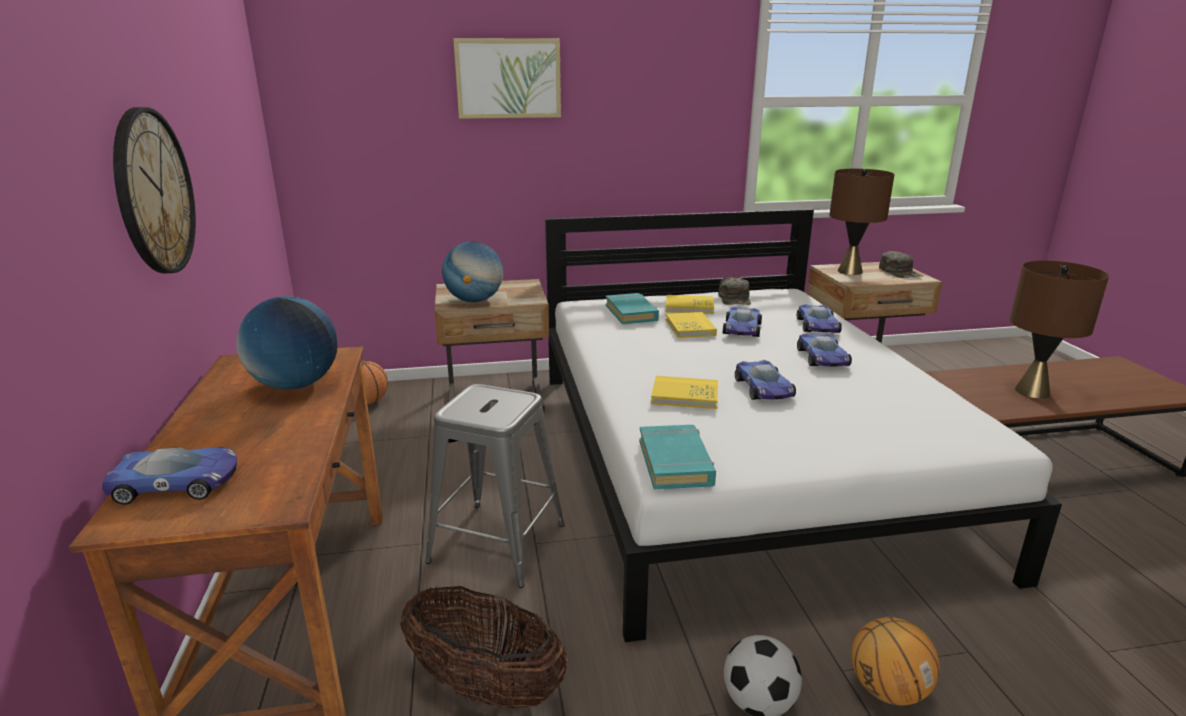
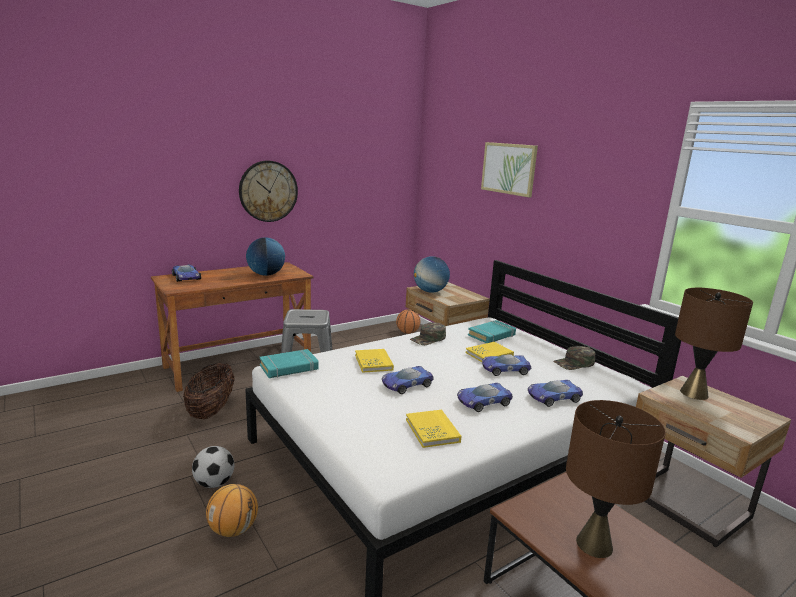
camera: 65 degrees right, 5 degrees down
(689, 307) = (530, 350): yellow book -> yellow book (432, 430)
(900, 272) = (743, 420): green cap -> green cap (428, 339)

